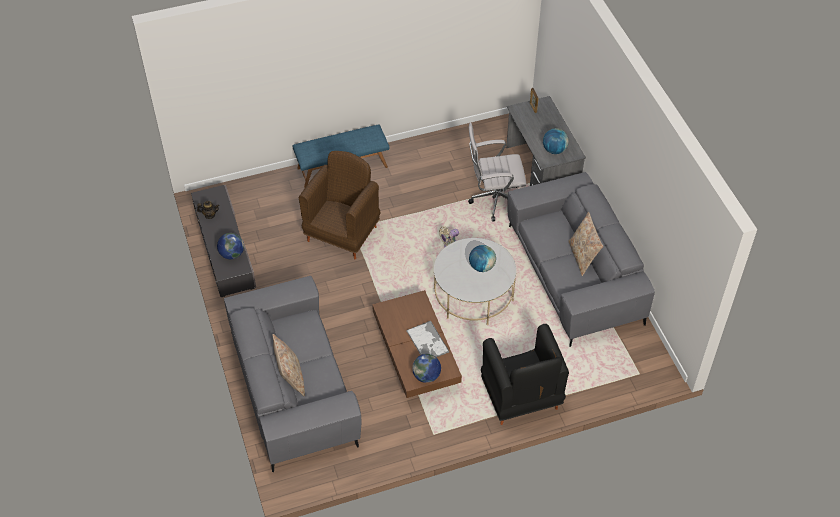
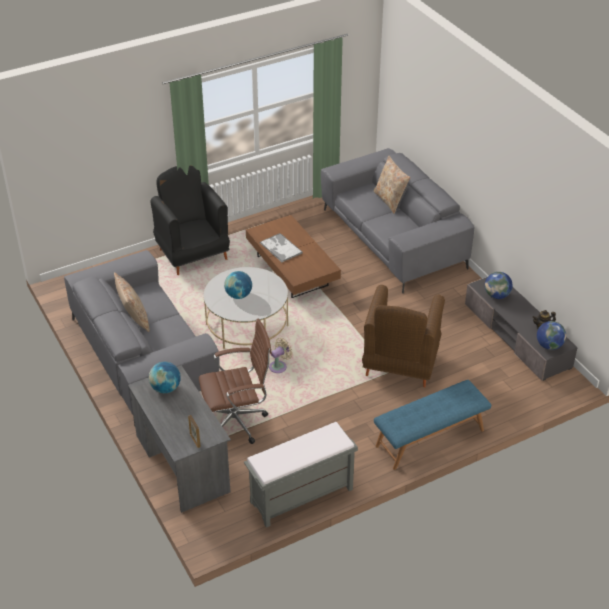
camera: 170 degrees right, 10 degrees down
(426, 376) = (276, 225): globe -> globe (549, 345)
(454, 138) = (301, 496): none -> grey bench
(493, 200) = (238, 422): white office chair -> brown office chair

